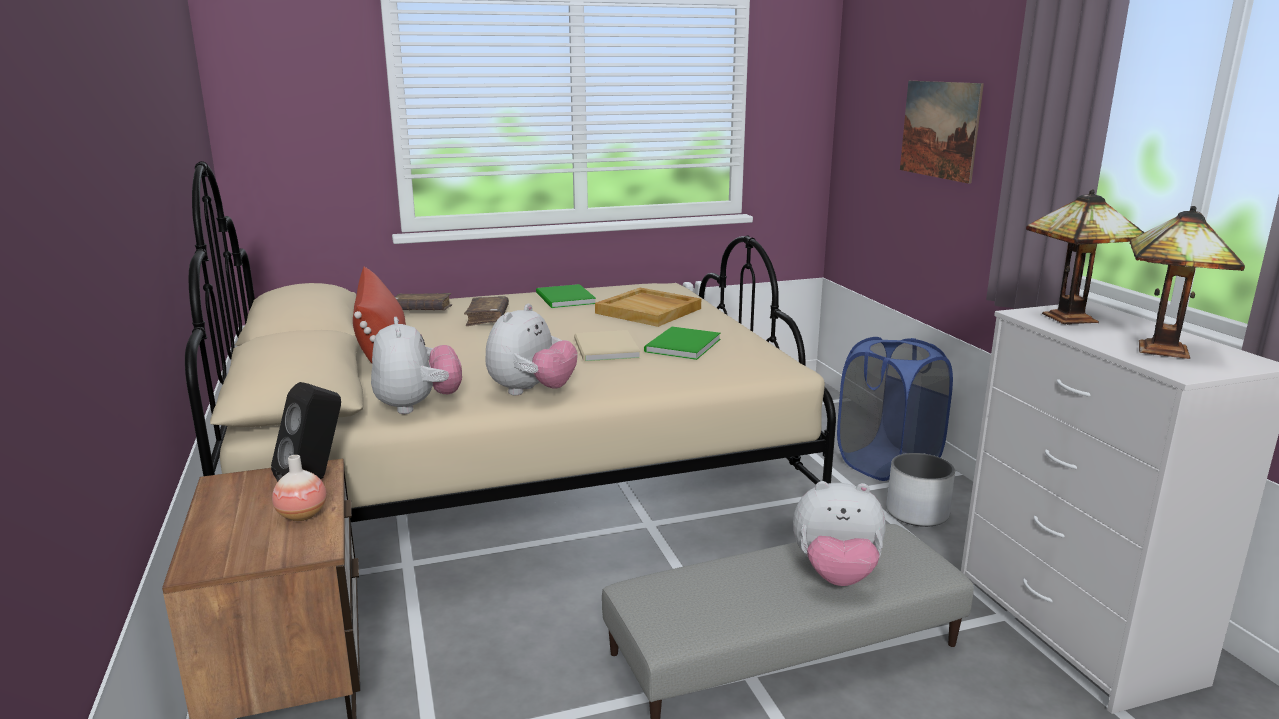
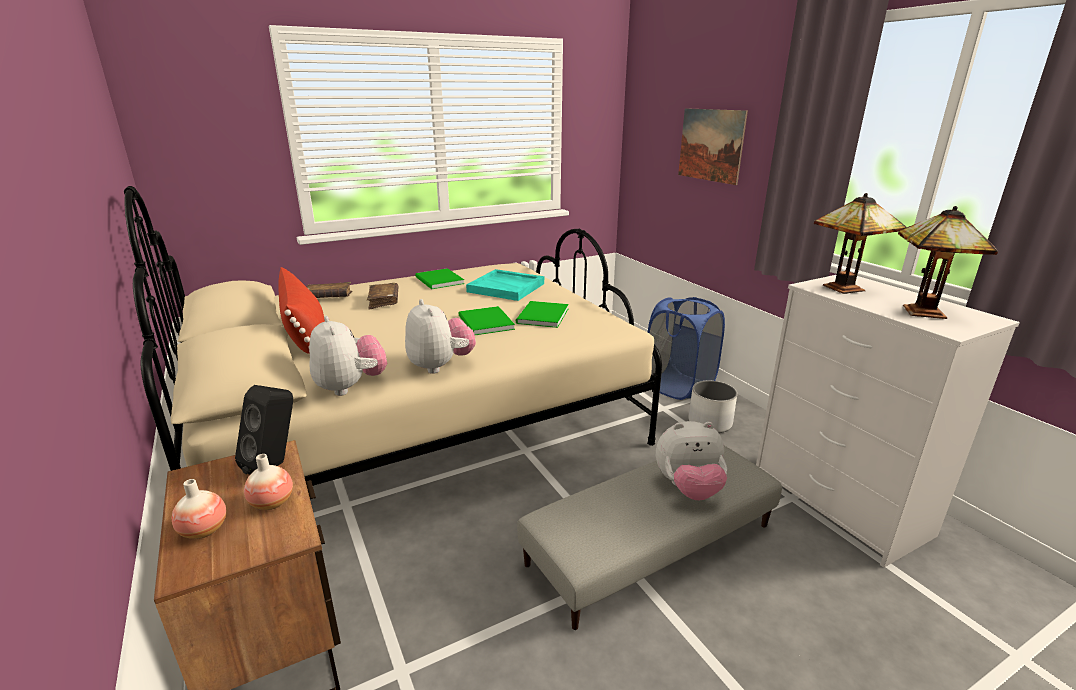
camera: 10 degrees left, 5 degrees up
(225, 533) = (204, 530): none -> vase
(531, 392) = (440, 366): plush toy -> plush toy turned 45 degrees counterclockwise
(604, 349) = (485, 323): beige book -> green book
(649, 311) = (507, 287): beige tray -> turquoise tray

